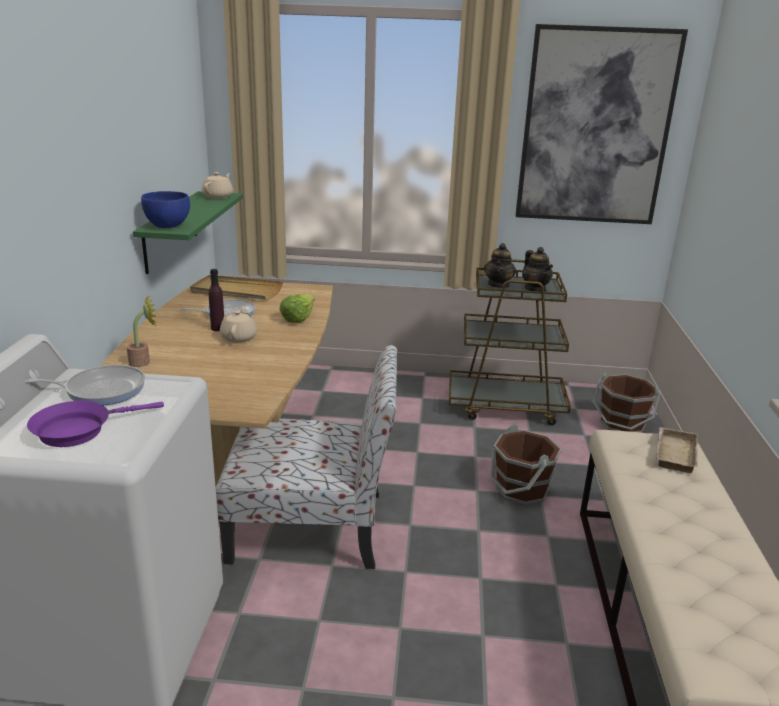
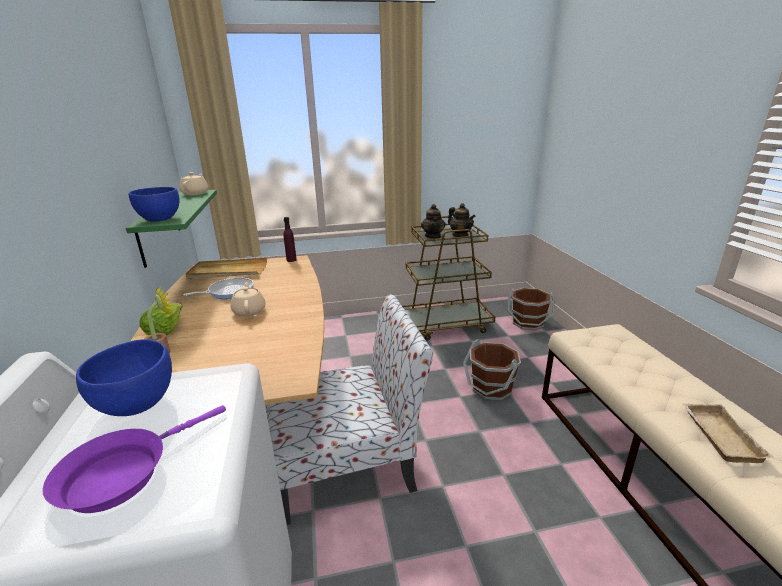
camera: 15 degrees left, 0 degrees up
(101, 390) = (137, 404): frying pan -> blue bowl
(218, 328) = (225, 306): purple bottle -> purple bottle (291, 260)
(298, 318) = (293, 285): lettuce -> lettuce (165, 330)
(595, 128) = (481, 113): picture -> none
(673, 453) = (619, 340): beige tray -> beige tray (717, 435)

